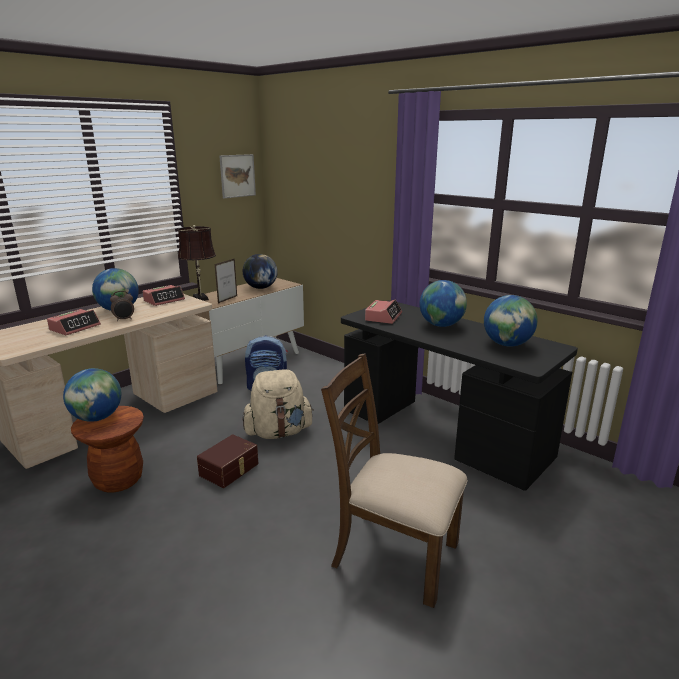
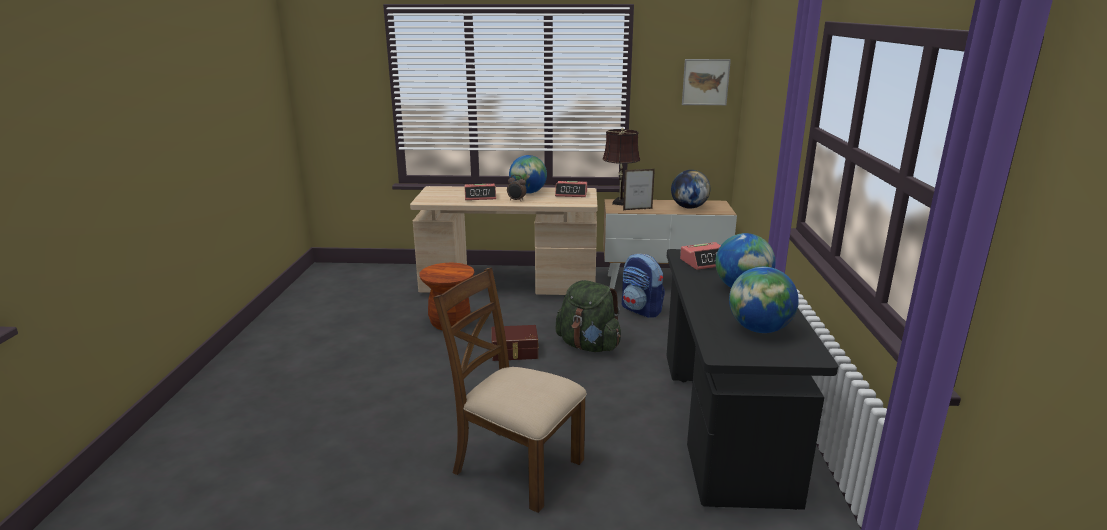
camera: 50 degrees right, 0 degrees up
(97, 418) = (445, 267): globe -> none
(278, 432) = (588, 346): beige backpack -> green backpack
(394, 554) = (516, 466): brown chair -> brown chair turned 45 degrees counterclockwise

